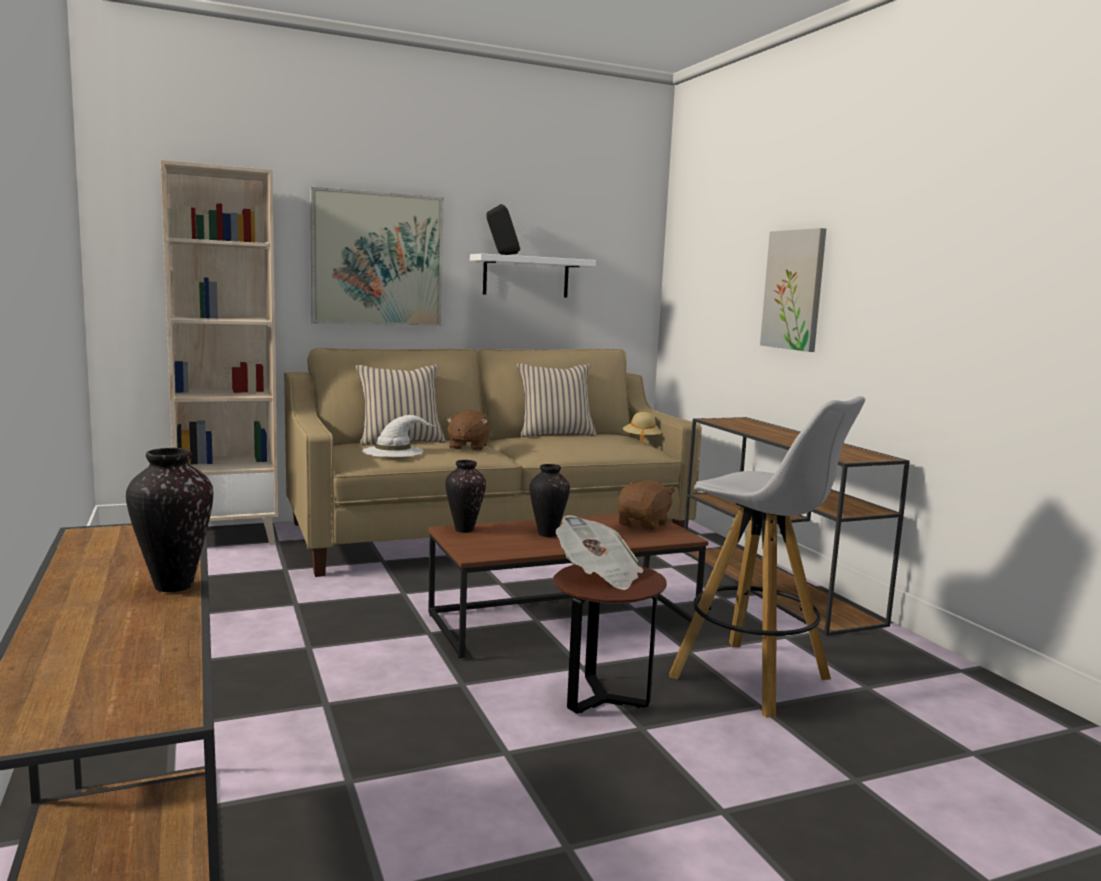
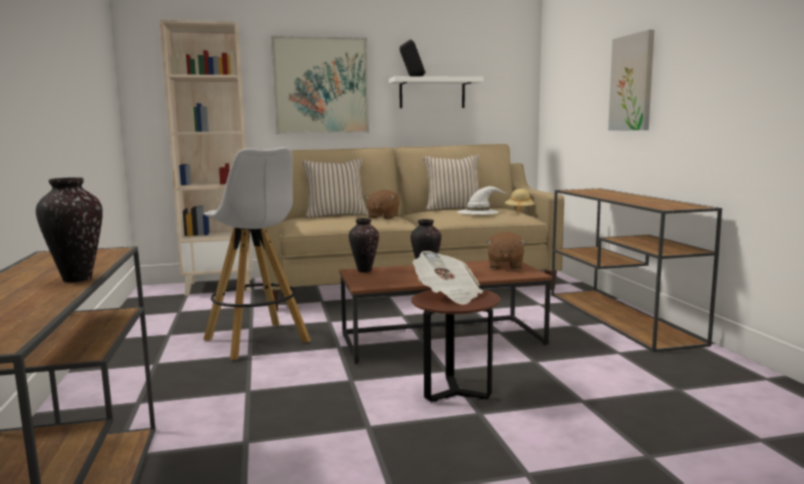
camera: 10 degrees right, 0 degrees up
(394, 451) = (326, 220): white hat -> white hat (478, 212)
(644, 524) = (505, 266): brown plush toy -> brown plush toy turned 150 degrees clockwise
(753, 679) = (582, 381): white stool -> white stool (257, 341)

